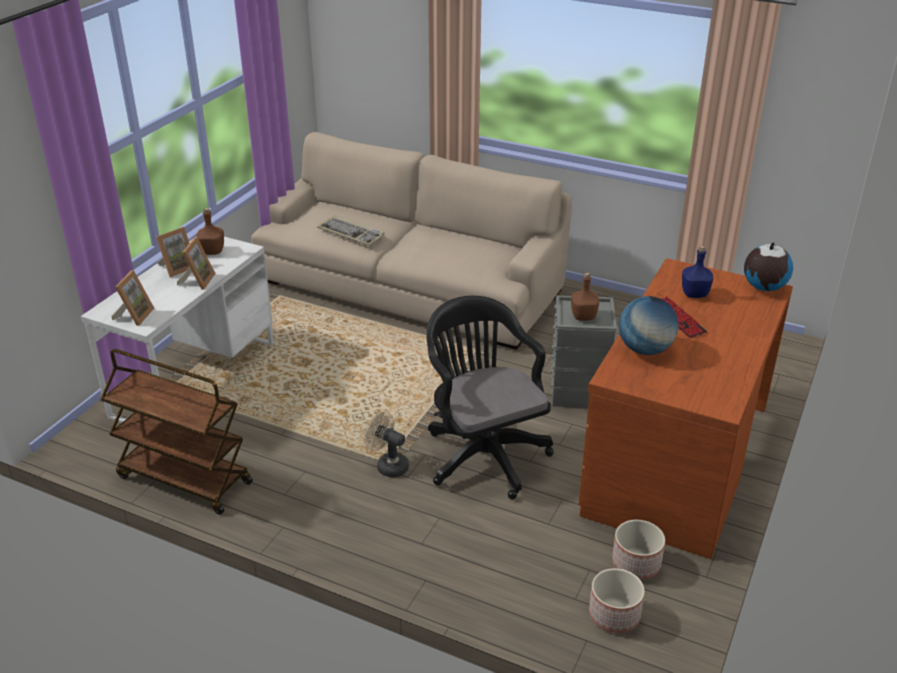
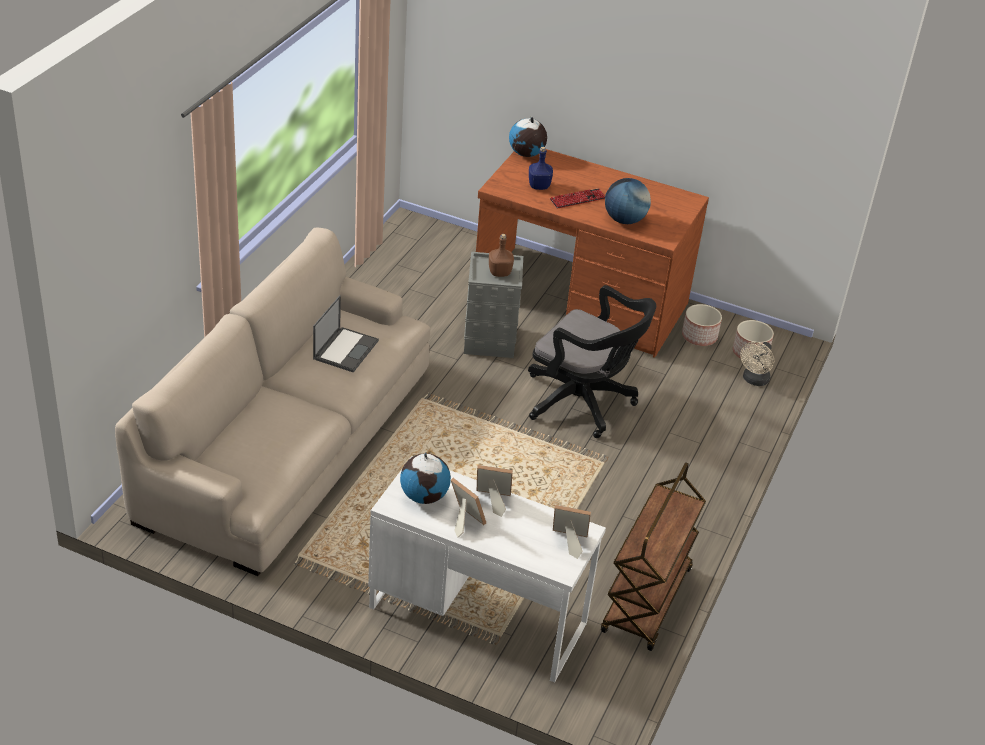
camera: 95 degrees left, 5 degrees up
(212, 252) = (424, 496): brown bottle -> globe
(352, 233) = (294, 427): keyboard -> none
(388, 465) = (607, 461): beige fan -> beige fan (754, 380)
(457, 251) = (346, 349): none -> laptop
(483, 453) = (583, 403): black office chair -> black office chair turned 120 degrees counterclockwise

